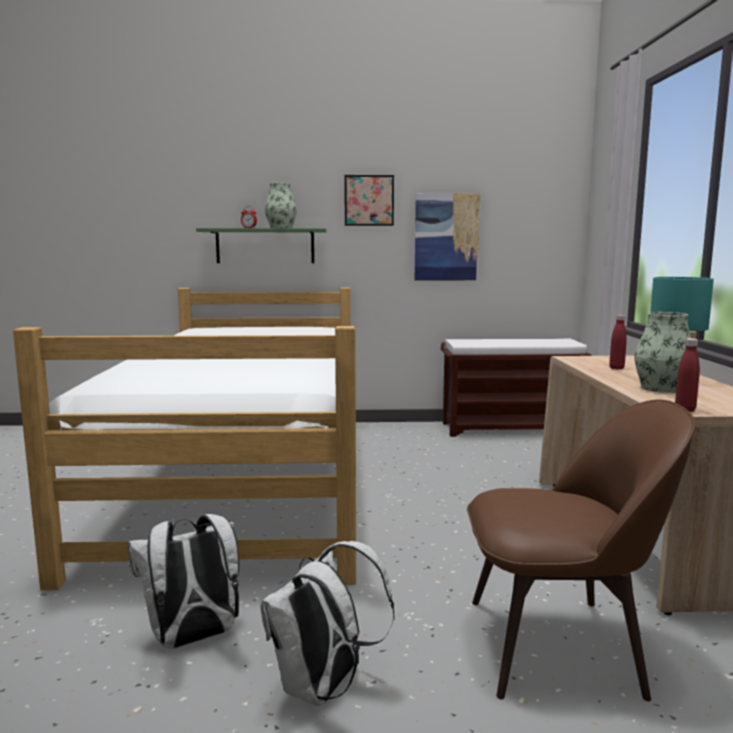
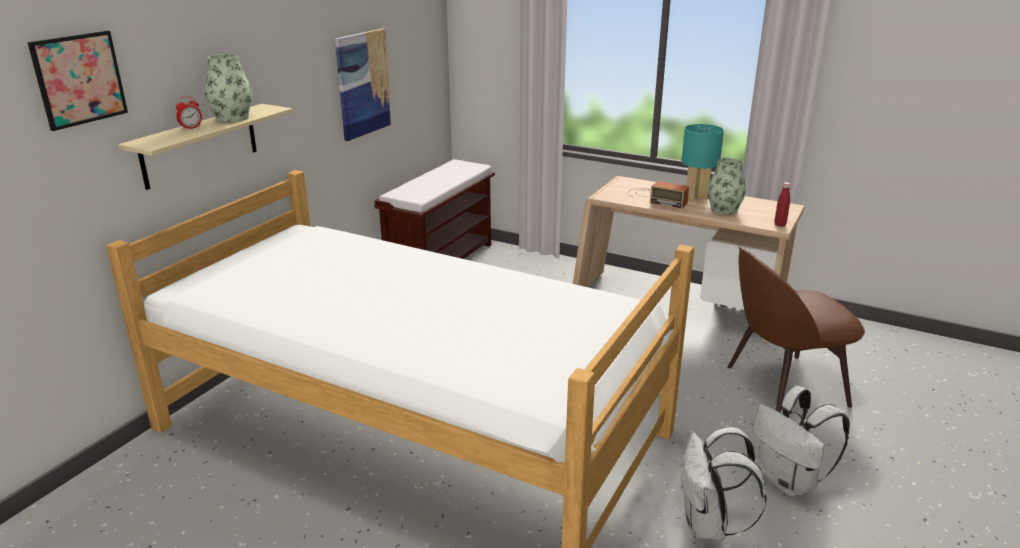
camera: 60 degrees left, 15 degrees up
(265, 246) = (200, 145): green shelf -> beige shelf
(369, 200) = (296, 56): picture -> picture (79, 79)
(560, 645) = (781, 386): brown chair -> brown chair turned 135 degrees counterclockwise
(616, 368) = (655, 198): red bottle -> radio

